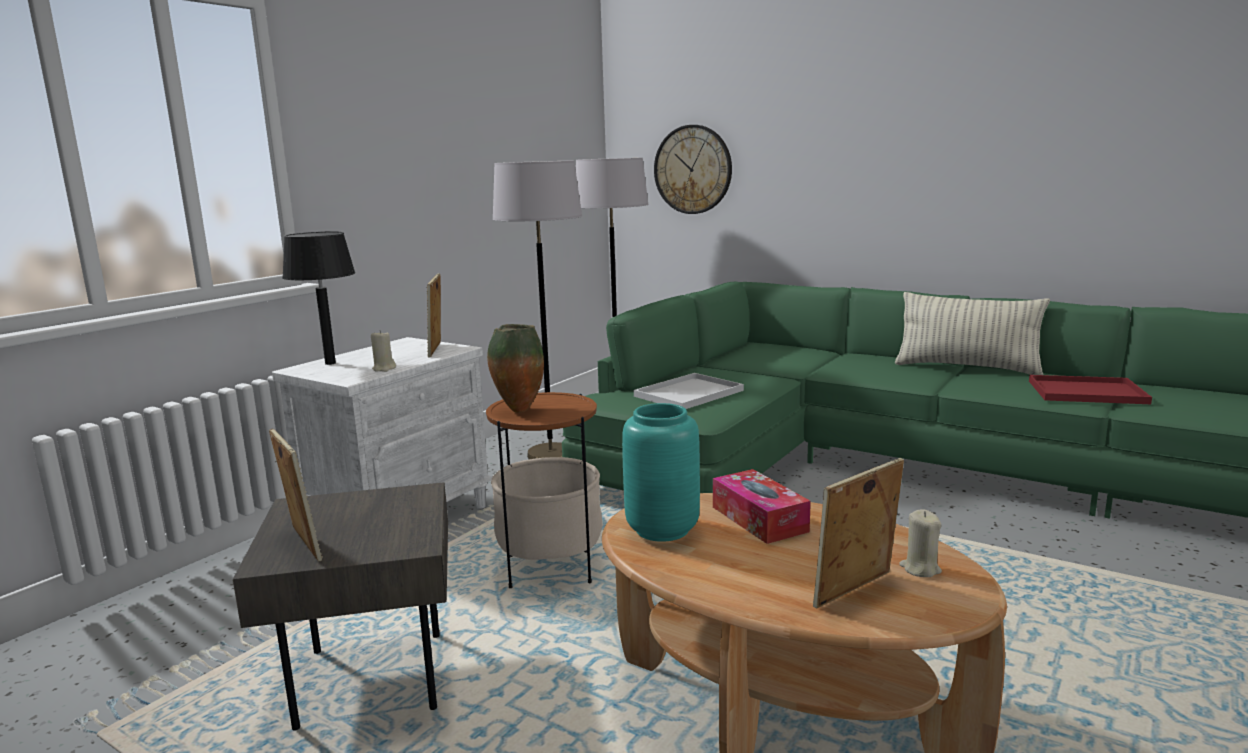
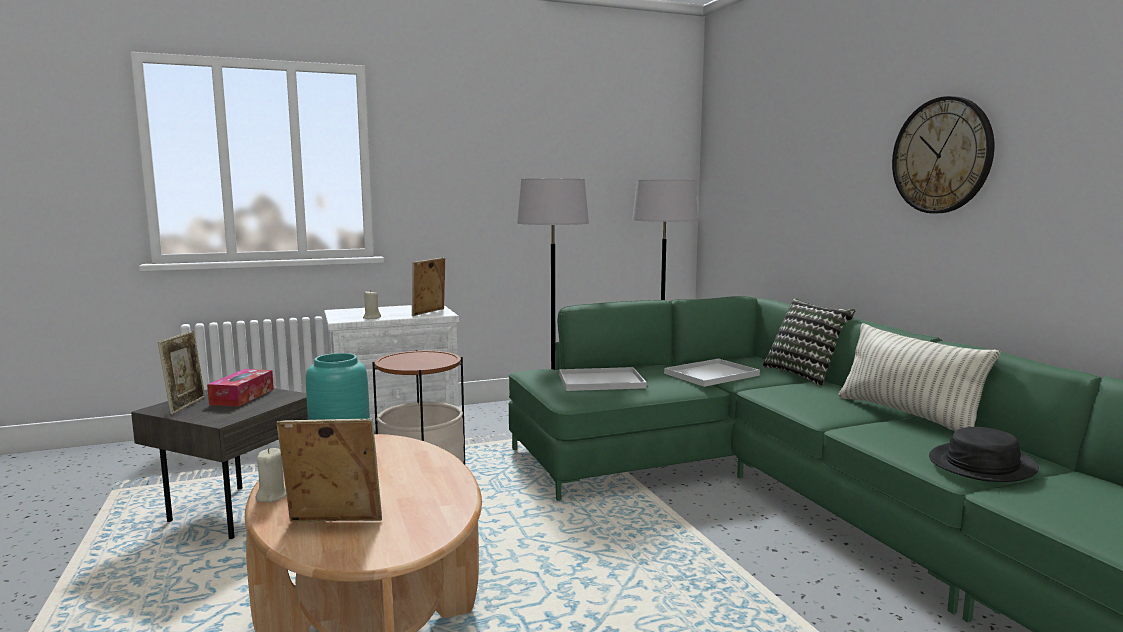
camera: 35 degrees right, 5 degrees down
(331, 363) = (359, 310): black table lamp -> none
(518, 410) = (403, 358): vase -> none
(693, 169) = (749, 192): wall clock -> wall clock (941, 155)
(759, 519) = (405, 464): tissue box -> tissue box (242, 396)
(760, 365) = (712, 374): none -> white tray
(825, 350) = (805, 374): none -> pillow
(920, 569) = (407, 527): beige candle -> beige candle (272, 496)
(1084, 392) = (981, 464): red tray -> black hat

